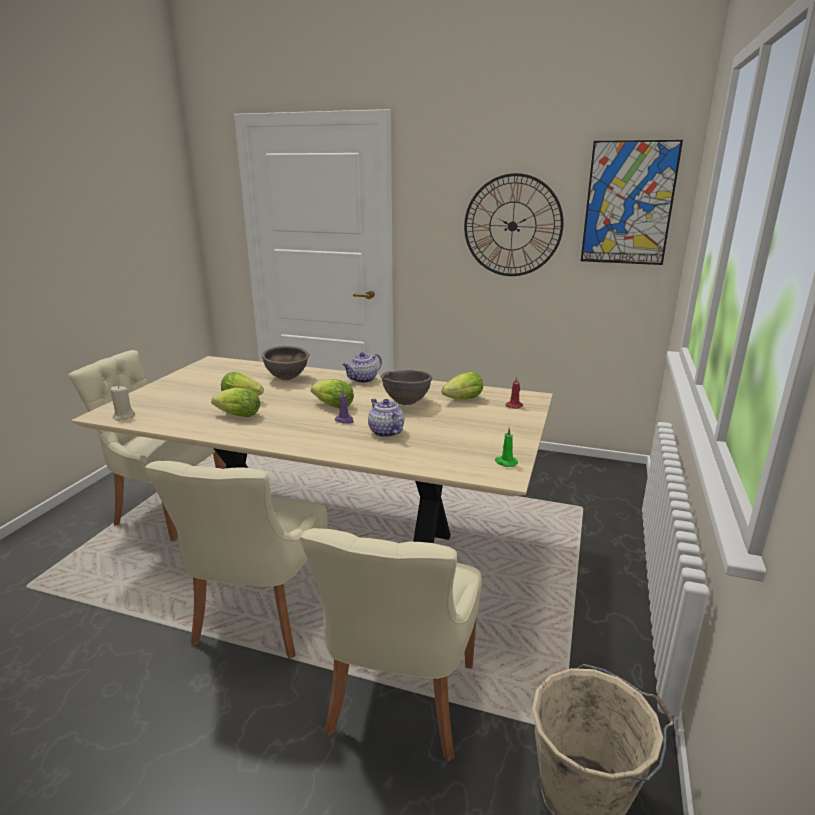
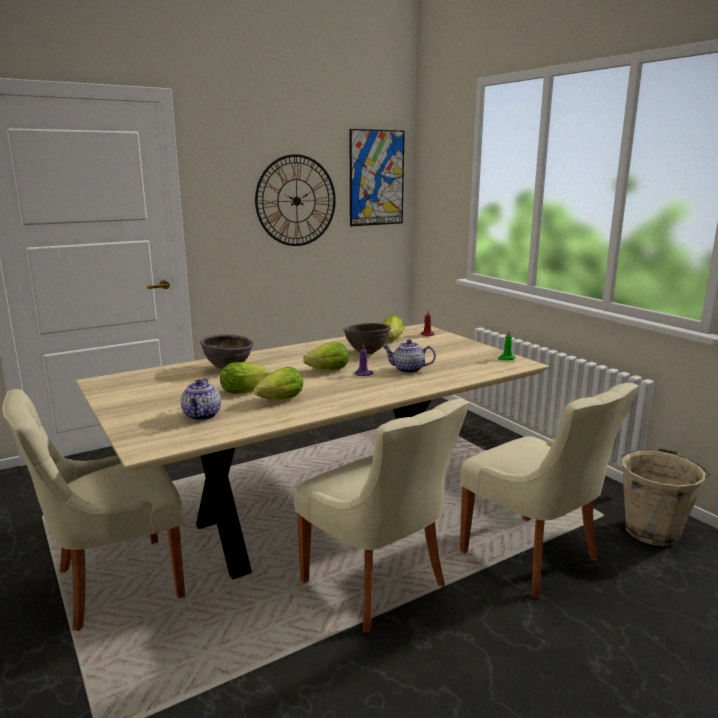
camera: 50 degrees left, 5 degrees down
(124, 416) = (176, 440): beige candle -> none
(362, 380) = (291, 351): teapot -> teapot (202, 416)

